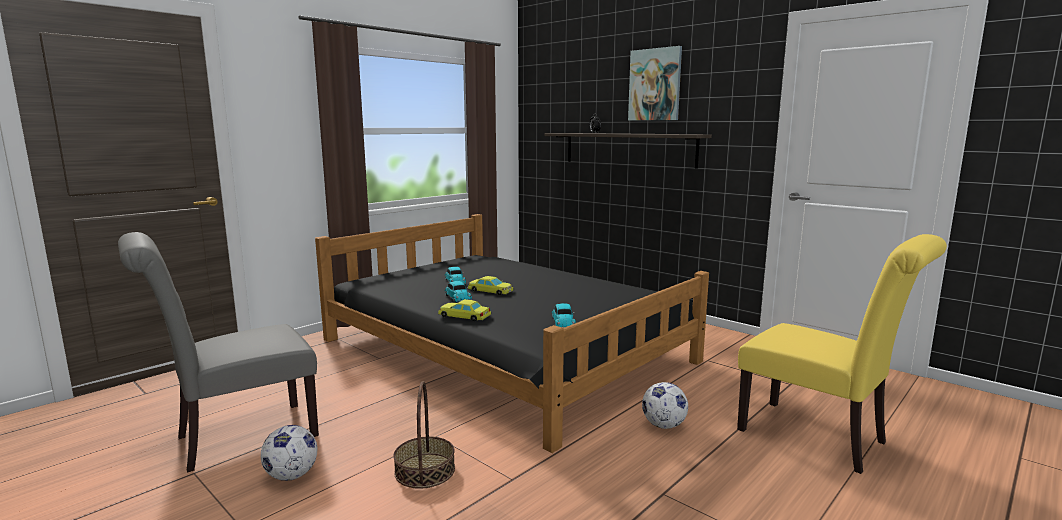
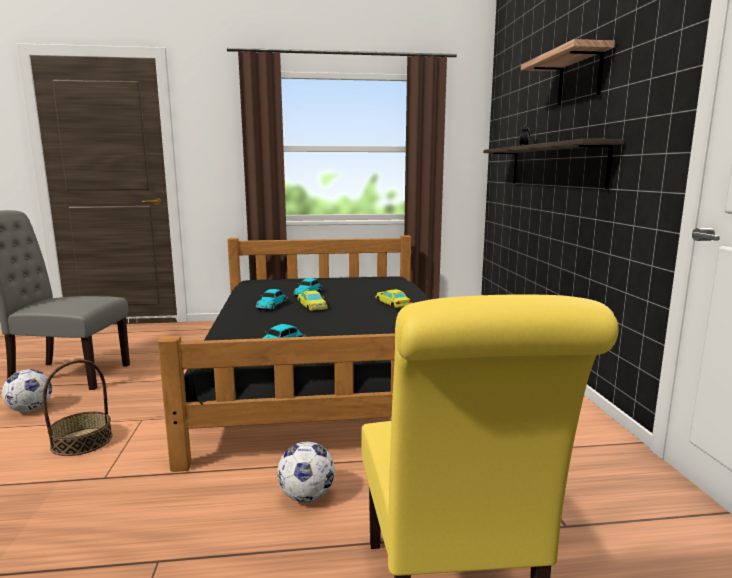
camera: 40 degrees right, 0 degrees up
(464, 316) = (234, 320): yellow toy car -> yellow toy car (393, 303)
(655, 85) = (579, 77): picture -> shelf

